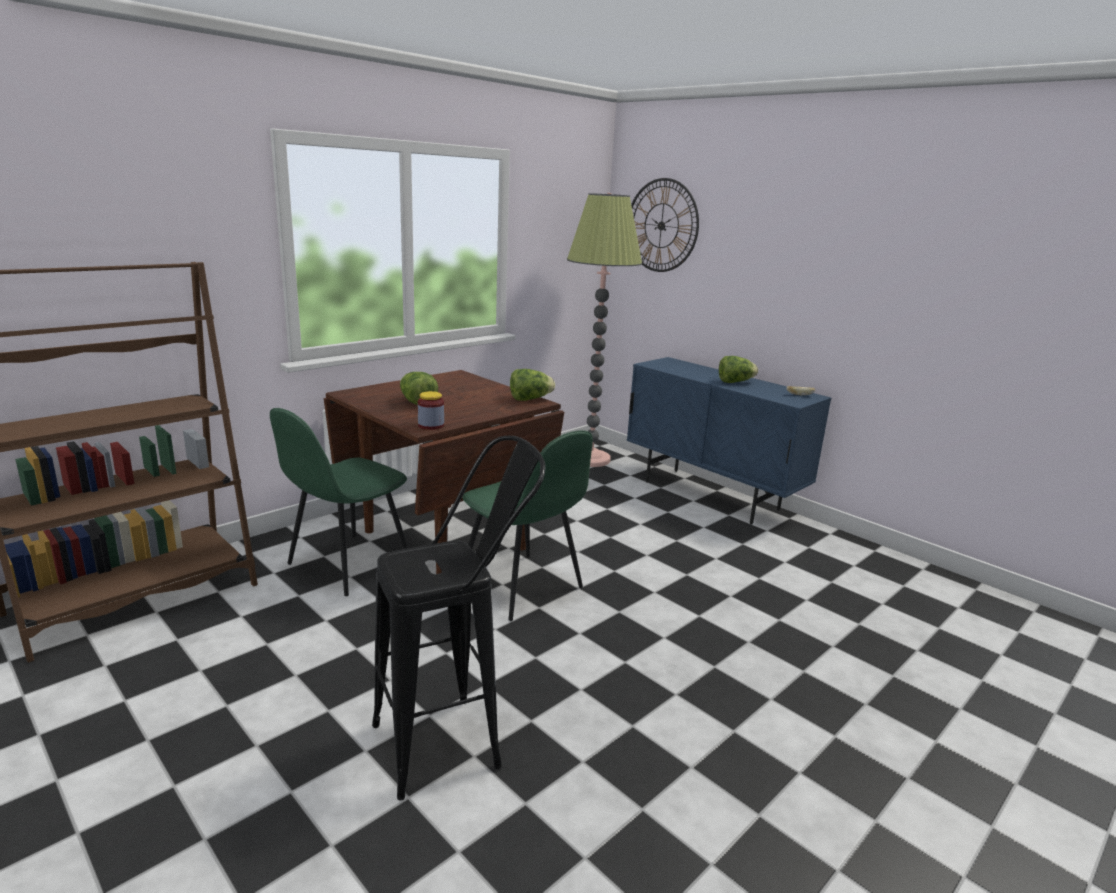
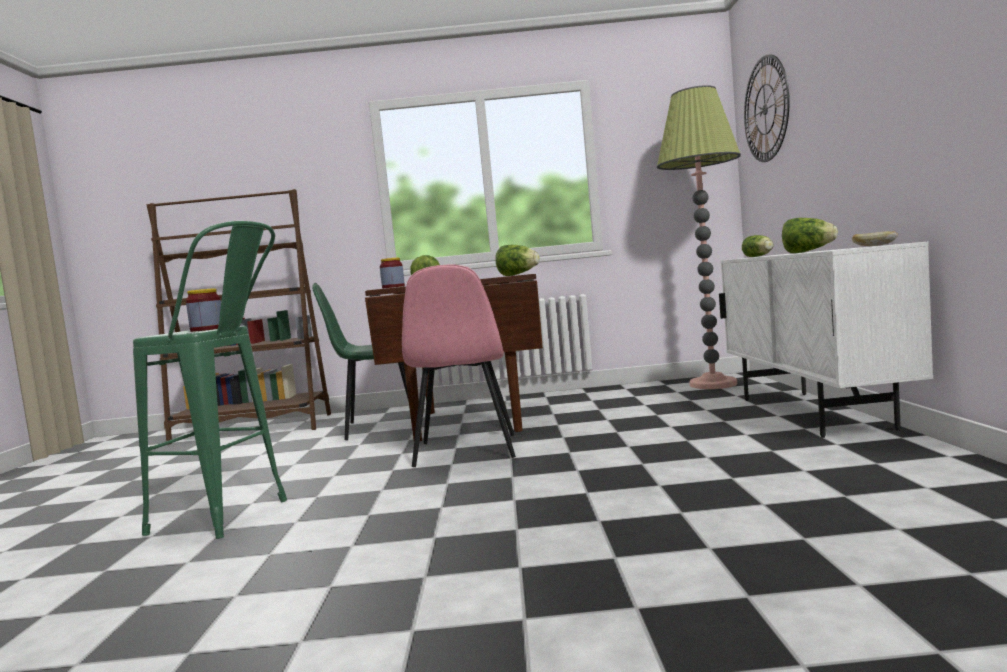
camera: 45 degrees right, 15 degrees down
(452, 560) = (207, 329): none -> jar
(456, 739) = (235, 518): black stool -> green stool
(522, 587) = (465, 451): green chair -> pink chair
(681, 372) = (759, 256): none -> lettuce
(711, 495) = (812, 413): blue cabinet -> white cabinet

